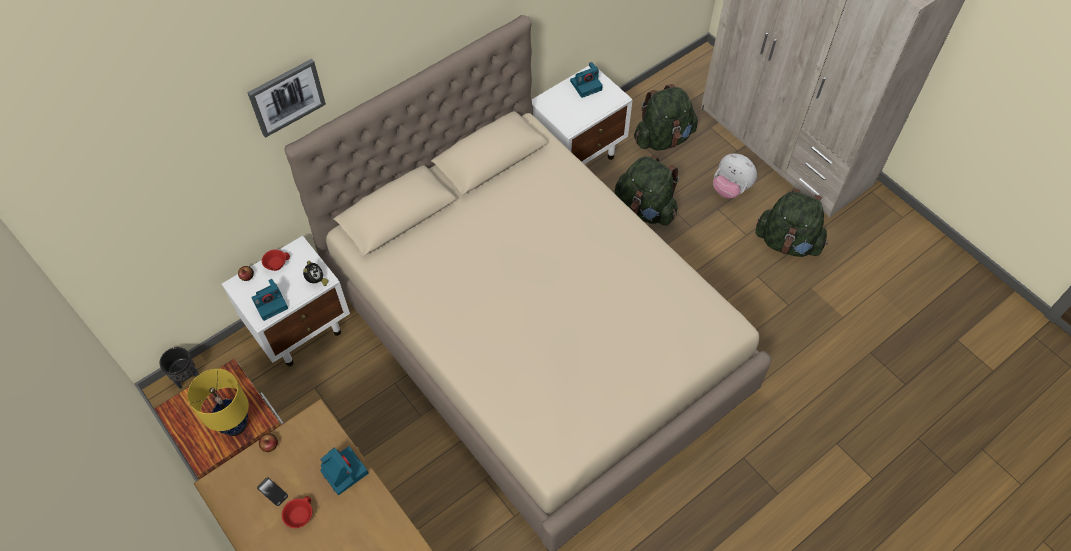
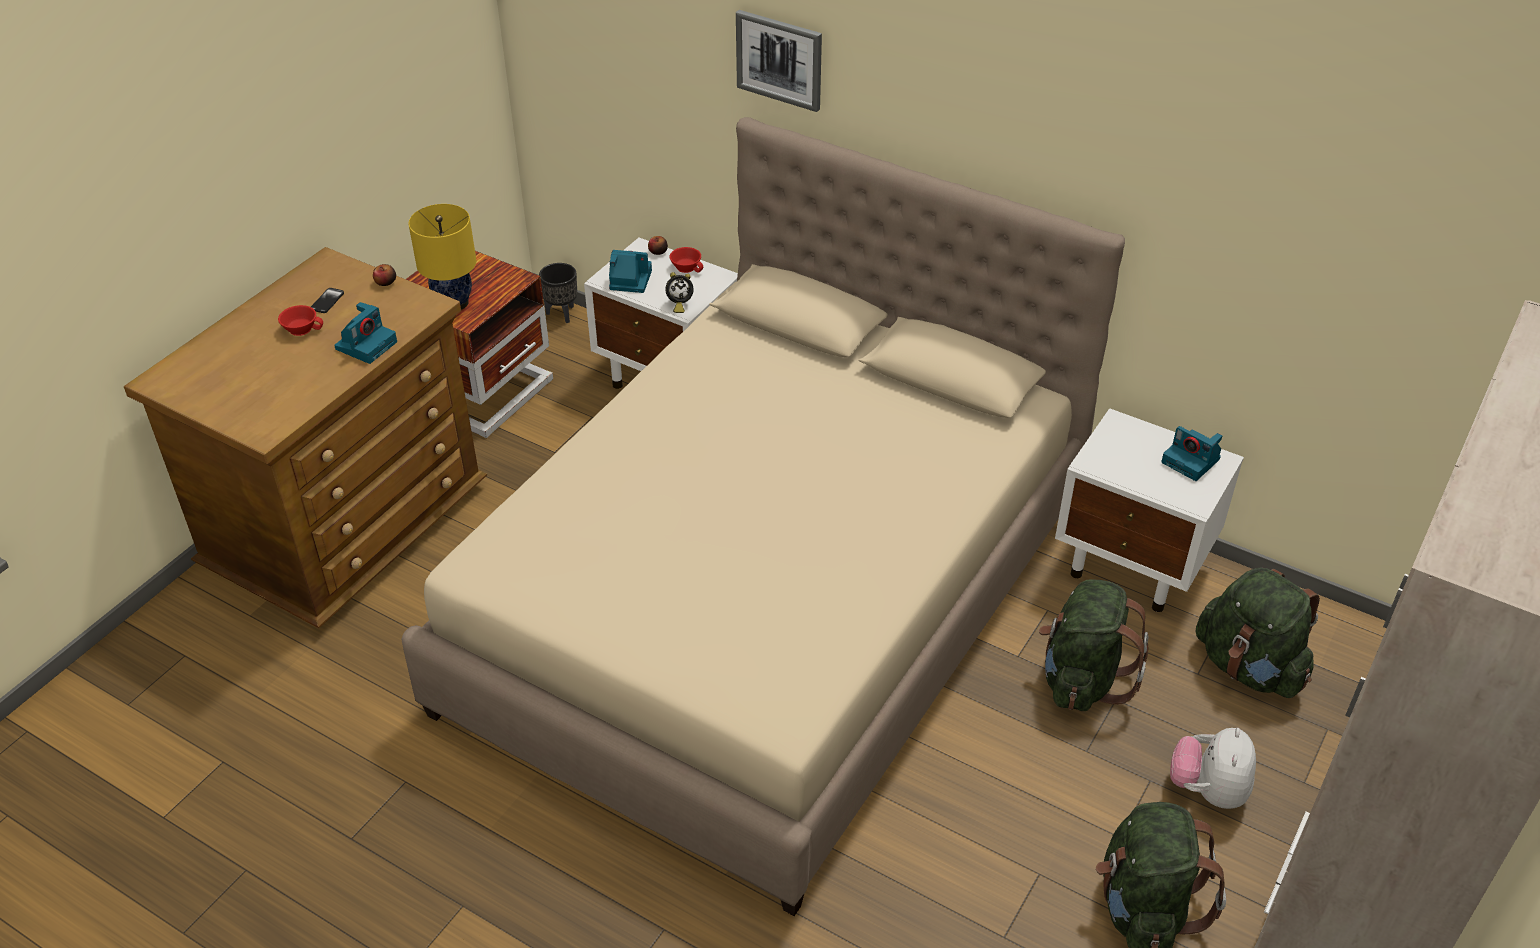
camera: 70 degrees right, 15 degrees down
(270, 303) = (629, 280): camera -> camera turned 150 degrees clockwise

